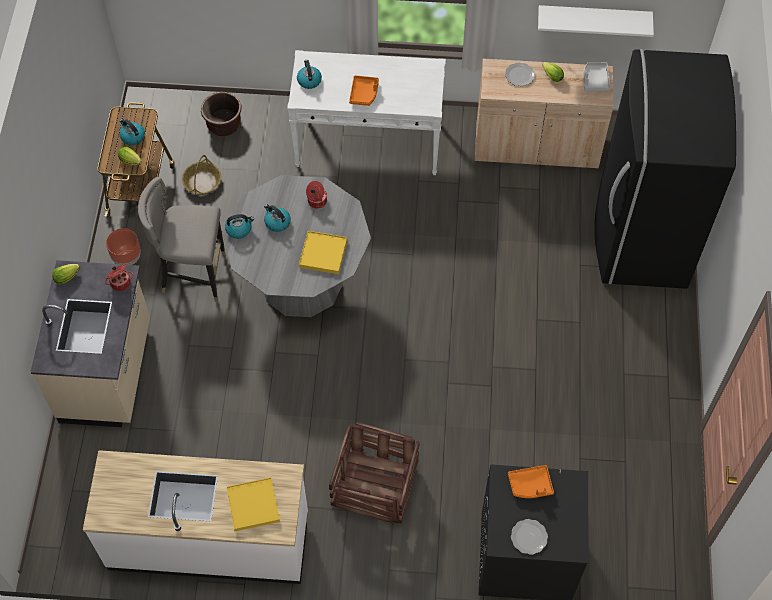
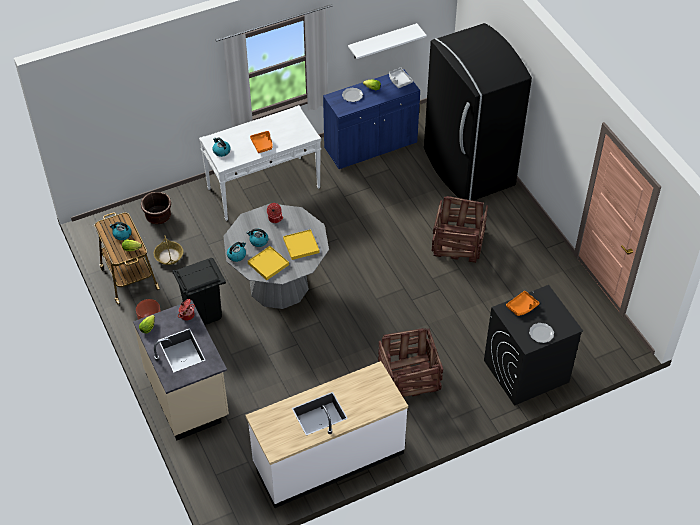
camera: 30 degrees left, 10 degrees down
(193, 275) = (203, 312): grey stool -> black trash can
(253, 505) = (367, 397): yellow tray -> yellow tray (268, 264)
(536, 146) = (370, 146): beige cabinet -> blue cabinet
(559, 334) = (459, 242): none -> crate

